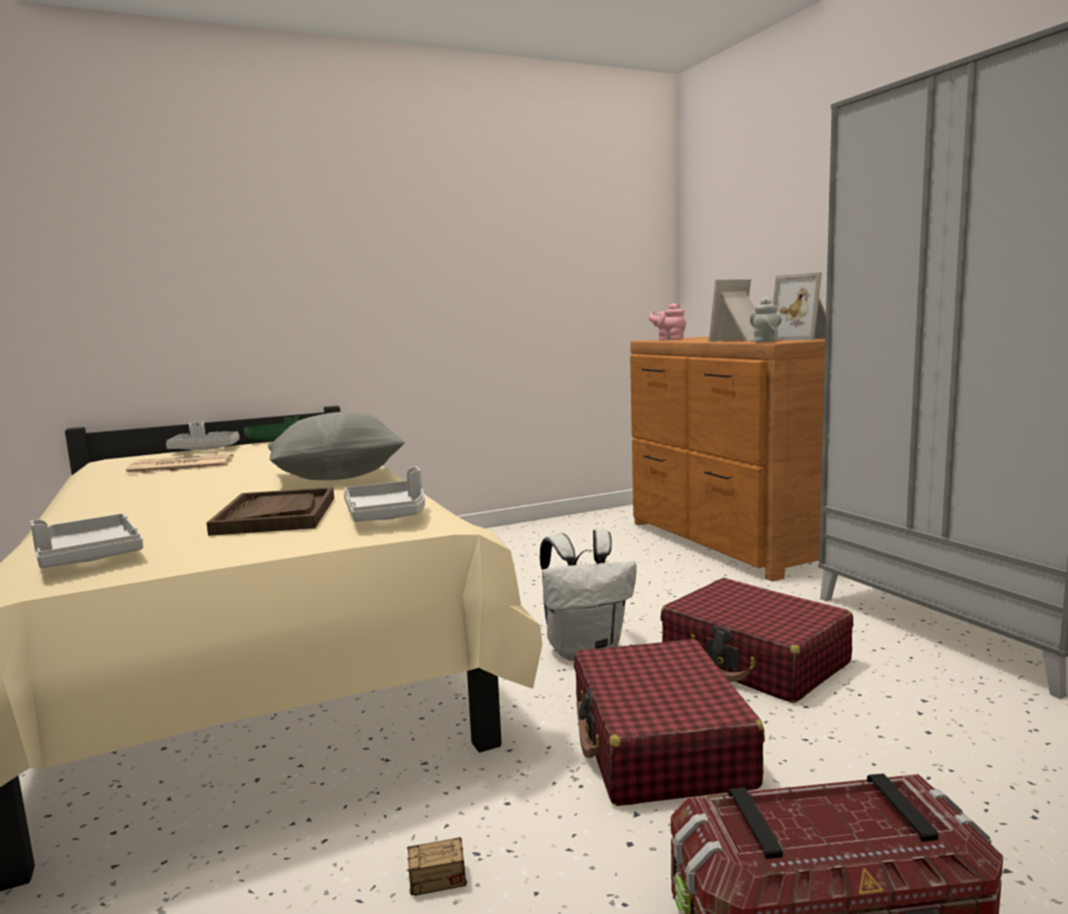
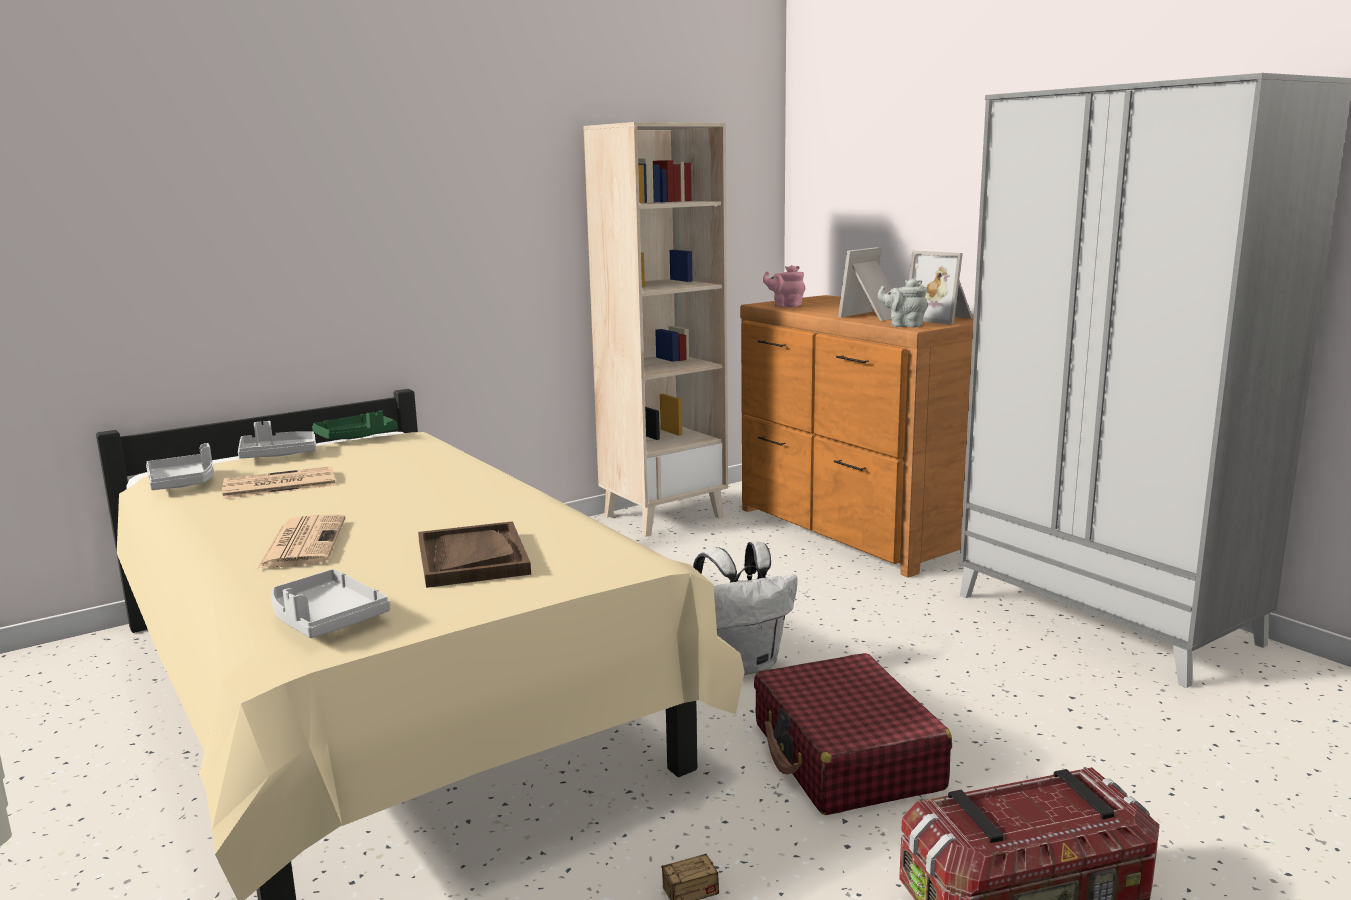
camera: 10 degrees left, 5 degrees up
(146, 502) = (303, 542): none -> newspaper
(338, 477) = (488, 500): grey pillow -> none
(387, 515) = (590, 554): grey tray -> grey tray (182, 483)
(564, 526) = (663, 516): none -> beige bookcase
(755, 660) = (912, 666): red suitcase -> none
(765, 341) = (904, 325): grey teapot -> grey teapot turned 75 degrees counterclockwise

